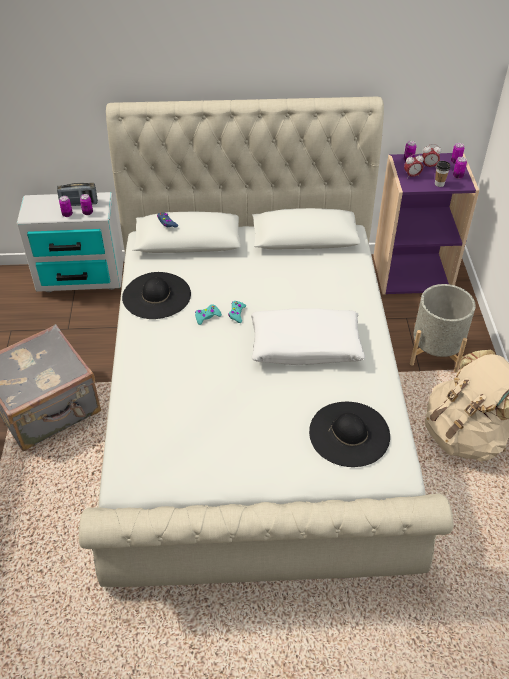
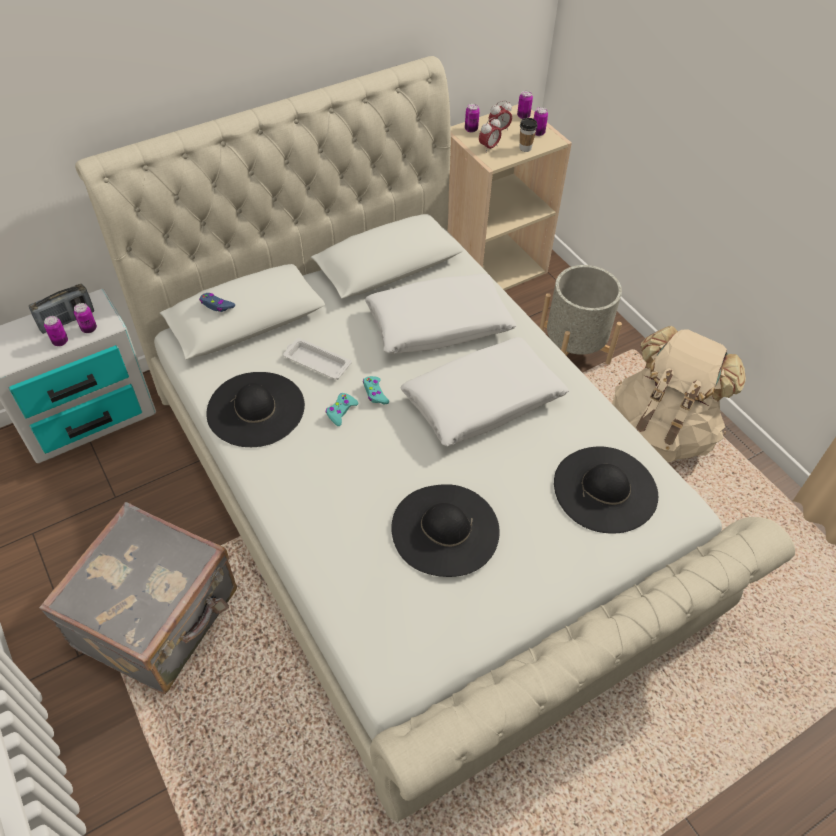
camera: 30 degrees left, 5 degrees up
(213, 281) = (316, 362): none -> white tray
(220, 412) = (445, 529): none -> black hat
(311, 287) = (439, 325): none -> white pillow
(413, 272) = (492, 265): purple bookcase -> beige bookcase

